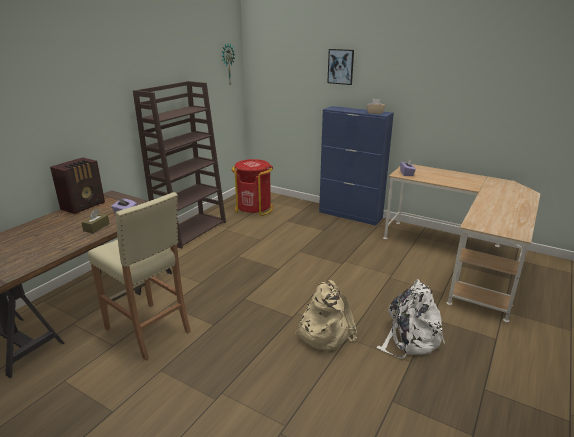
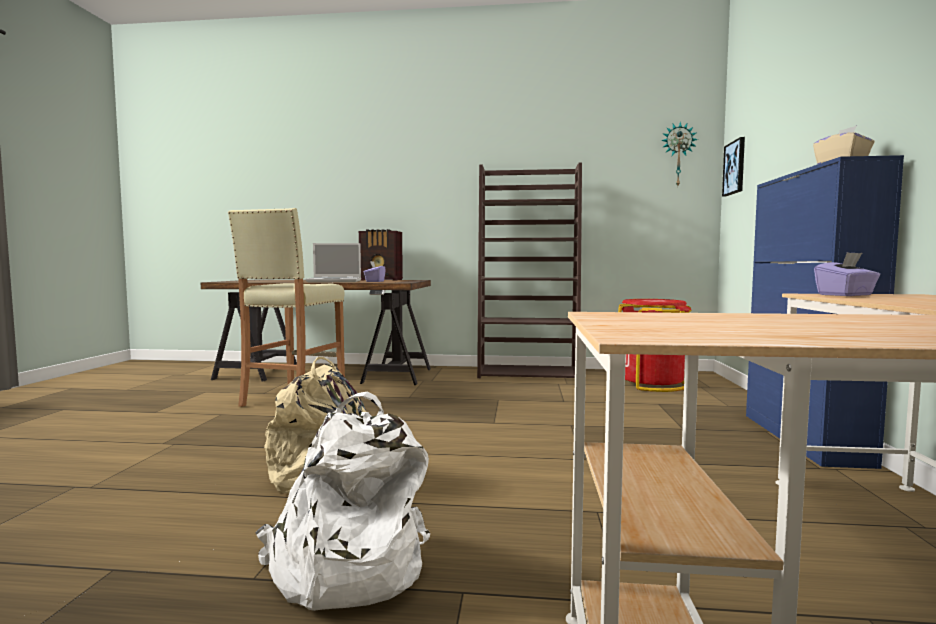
camera: 65 degrees right, 20 degrees down
(96, 227) = (335, 281): brown tissue box -> laptop
(340, 66) = (821, 95): picture -> picture (735, 167)

